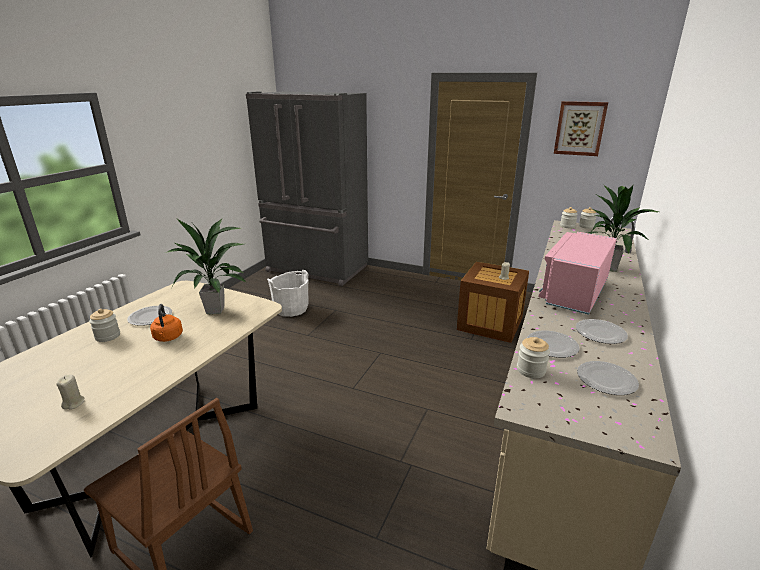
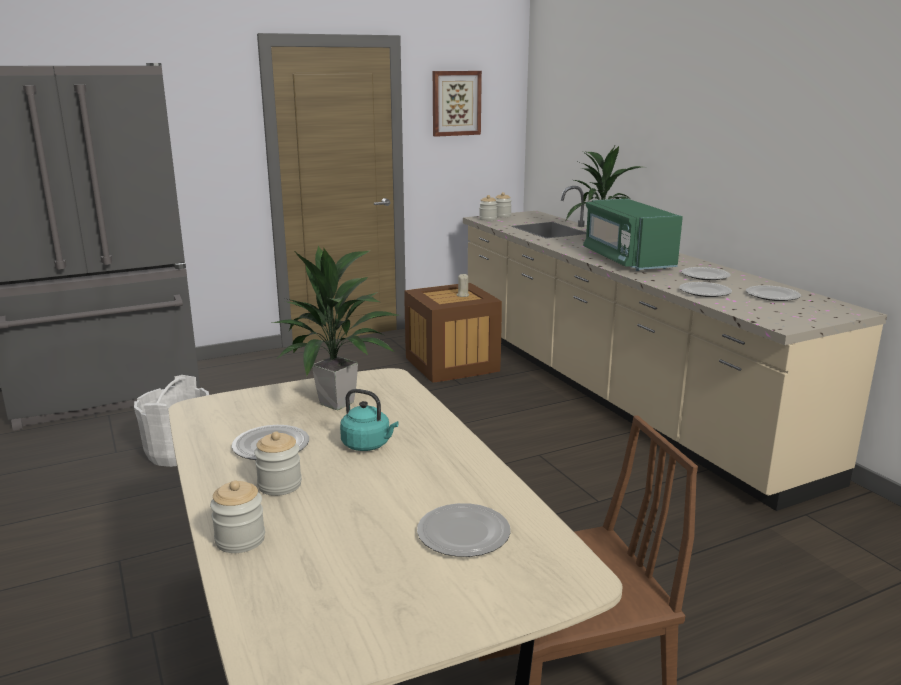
camera: 50 degrees left, 5 degrees down
(74, 403) = (465, 533): beige candle -> plate
(168, 338) = (368, 445): orange kettle -> turquoise kettle
(531, 370) = (733, 307): jar -> jar (240, 540)
(574, 293) = (627, 260): pink microwave -> green microwave

